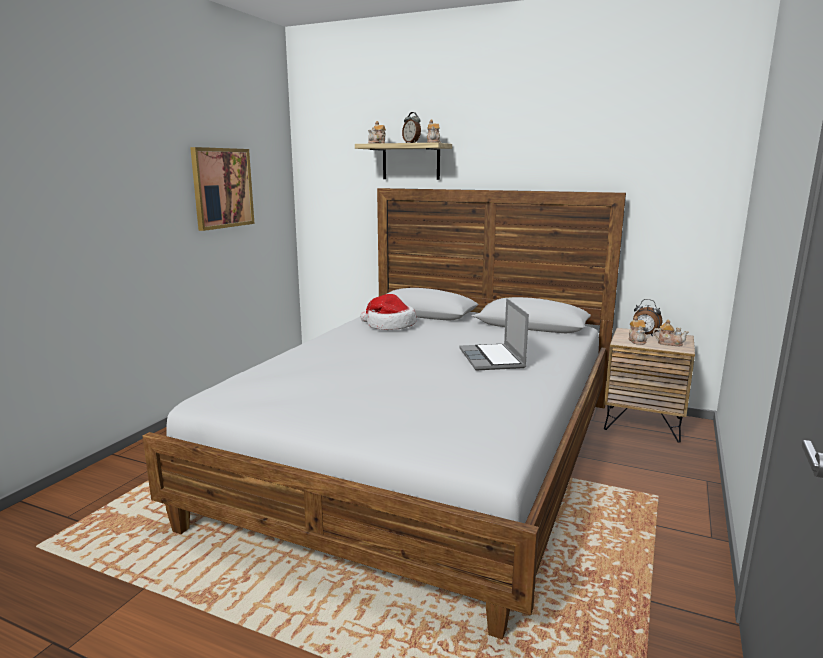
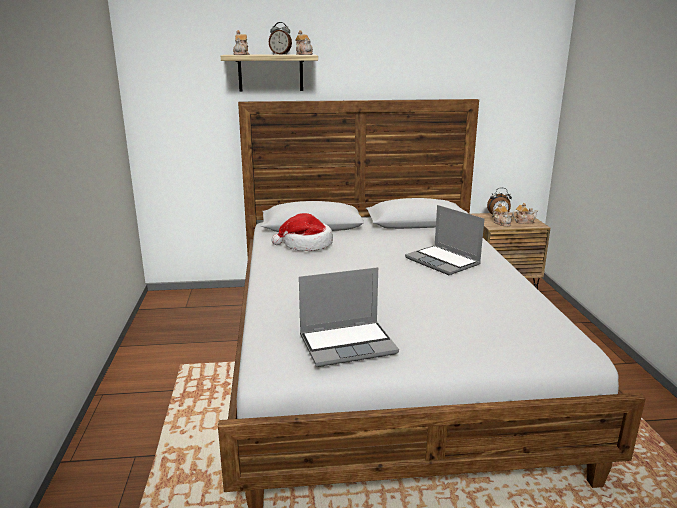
camera: 30 degrees left, 5 degrees up
(222, 188) = (85, 114): picture -> none
(281, 398) = (348, 344): none -> laptop

